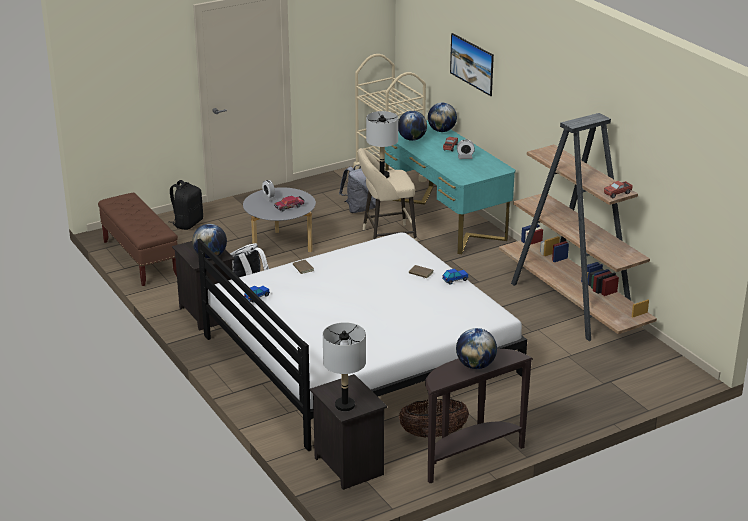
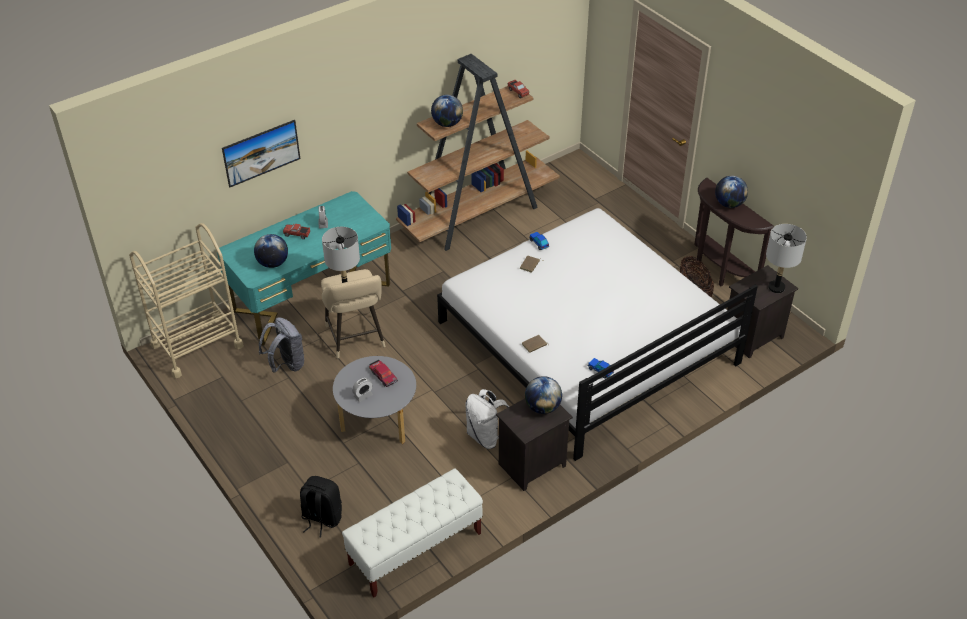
camera: 95 degrees left, 15 degrees up
(140, 259) = (415, 549): brown bench -> white bench
(441, 130) = (251, 242): globe -> globe (447, 124)

